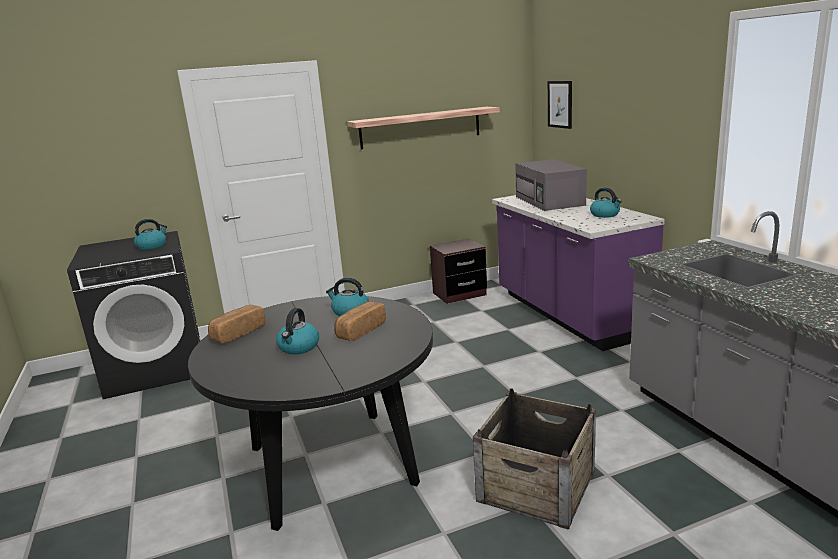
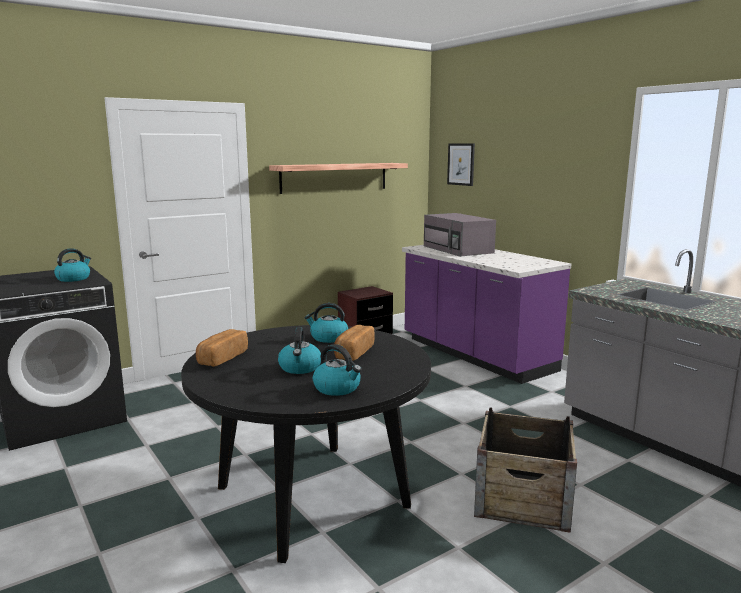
camera: 15 degrees left, 5 degrees down
(605, 215) = (518, 260): kettle -> kettle (337, 388)

